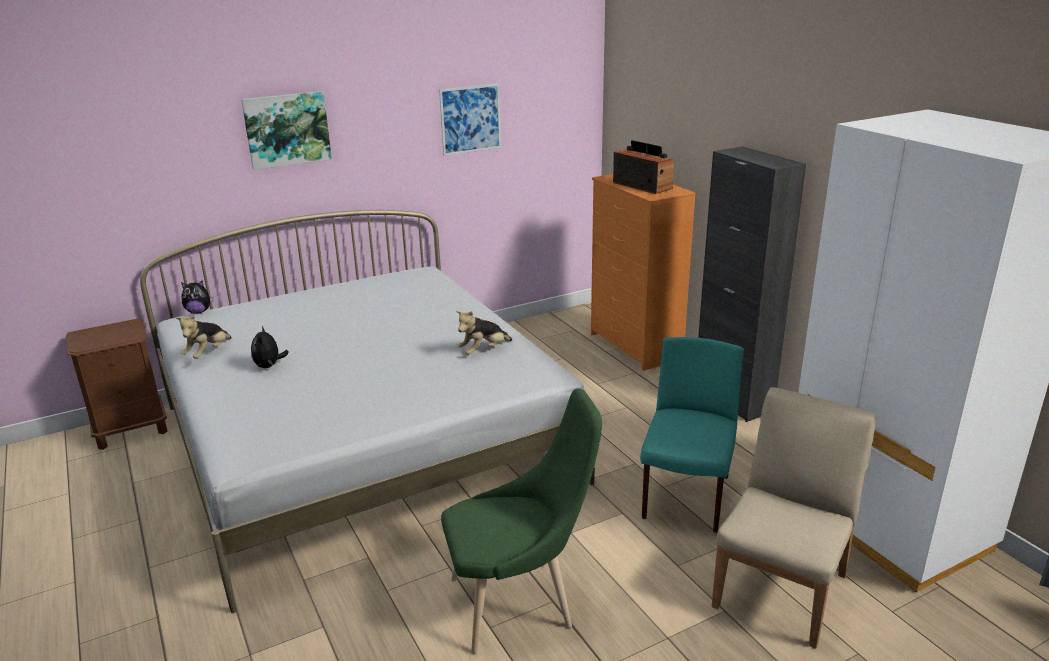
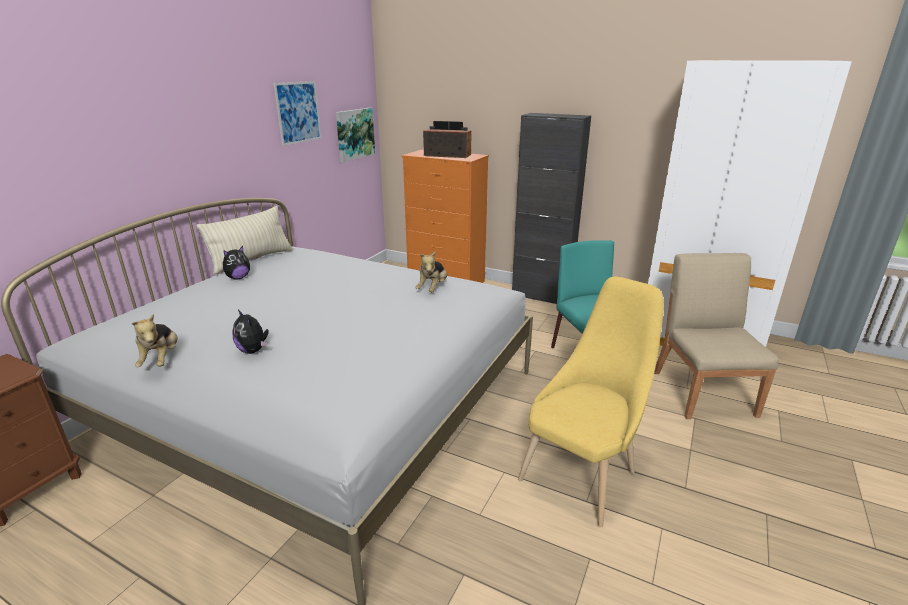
camera: 35 degrees left, 0 degrees up
(199, 312) = (89, 328): plush toy -> plush toy (238, 278)
(287, 129) = (147, 117): picture -> picture (354, 134)
(374, 275) = (252, 260): none -> beige pillow
(519, 602) = (582, 473): green chair -> yellow chair

